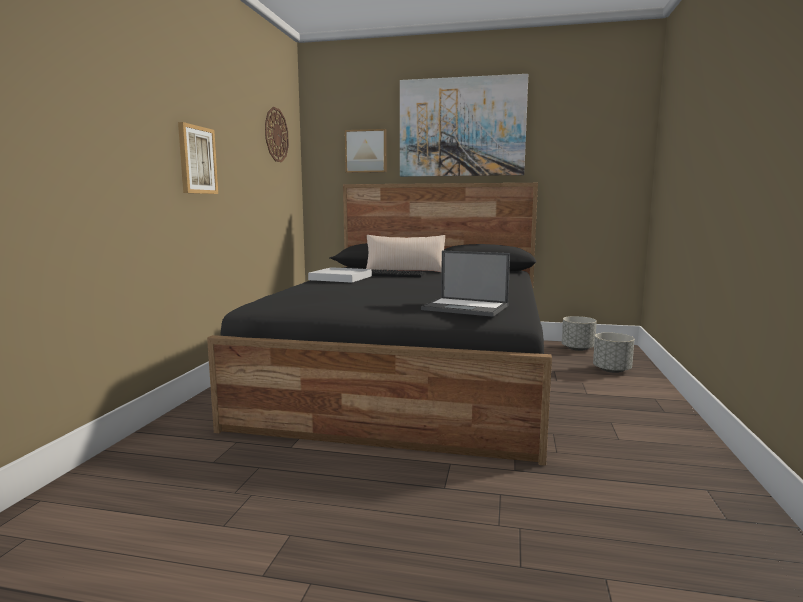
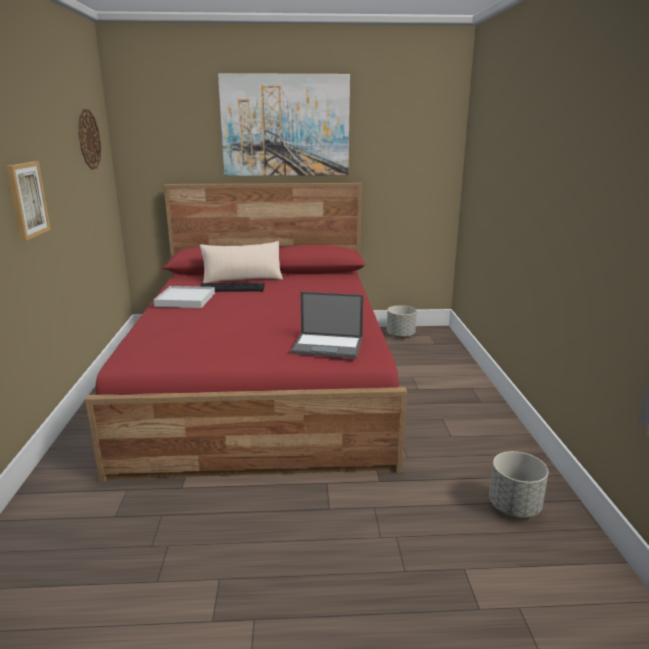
camera: 15 degrees left, 10 degrees up
(366, 151) = (186, 148): picture -> none
(413, 374) = (264, 384): black bed -> red bed
(611, 370) = (433, 359): grey planter -> grey planter (513, 506)

